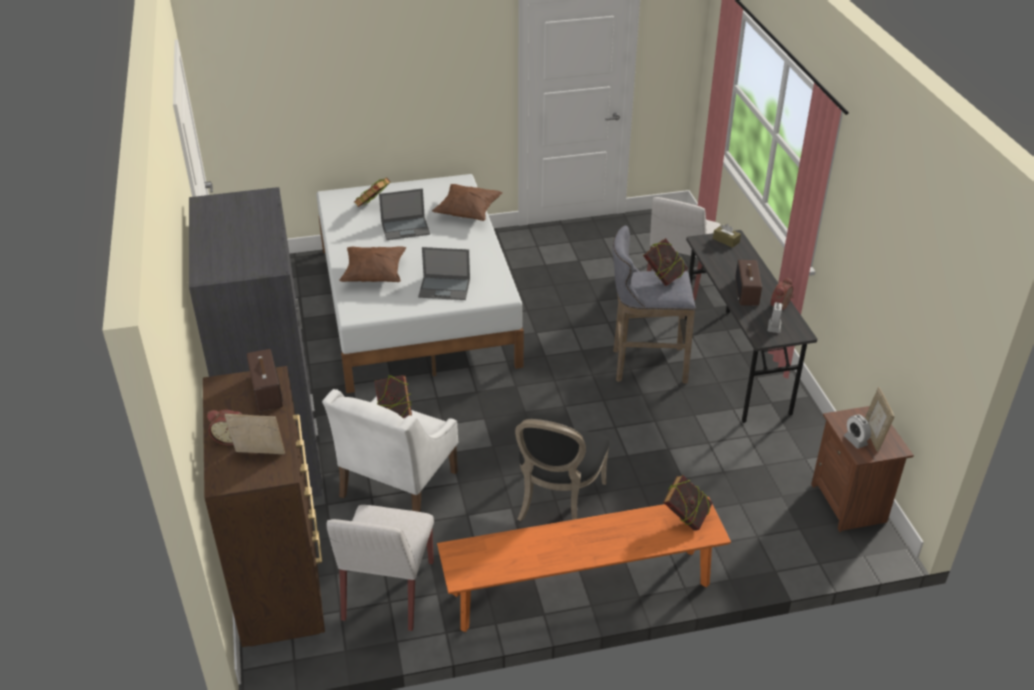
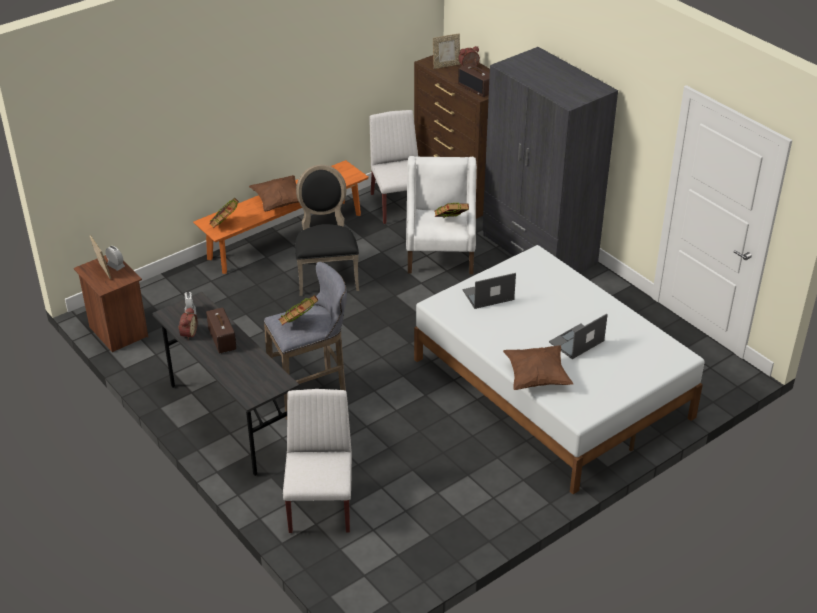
camera: 155 degrees right, 0 degrees up
(373, 206) = (631, 356): book -> none
(374, 275) = (555, 289): brown pillow -> brown pillow (280, 202)
(726, 240) = (258, 391): brown tissue box -> none

